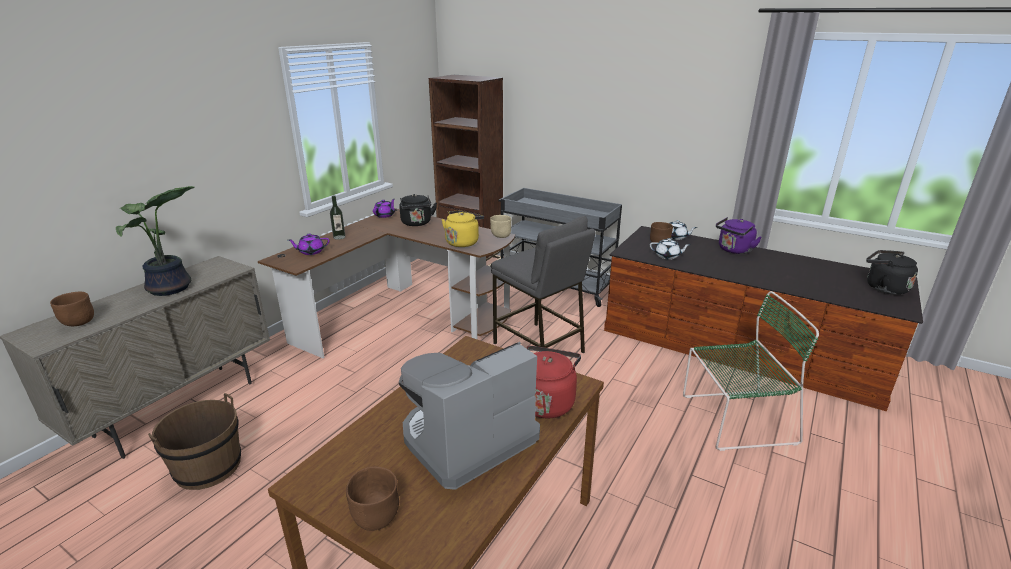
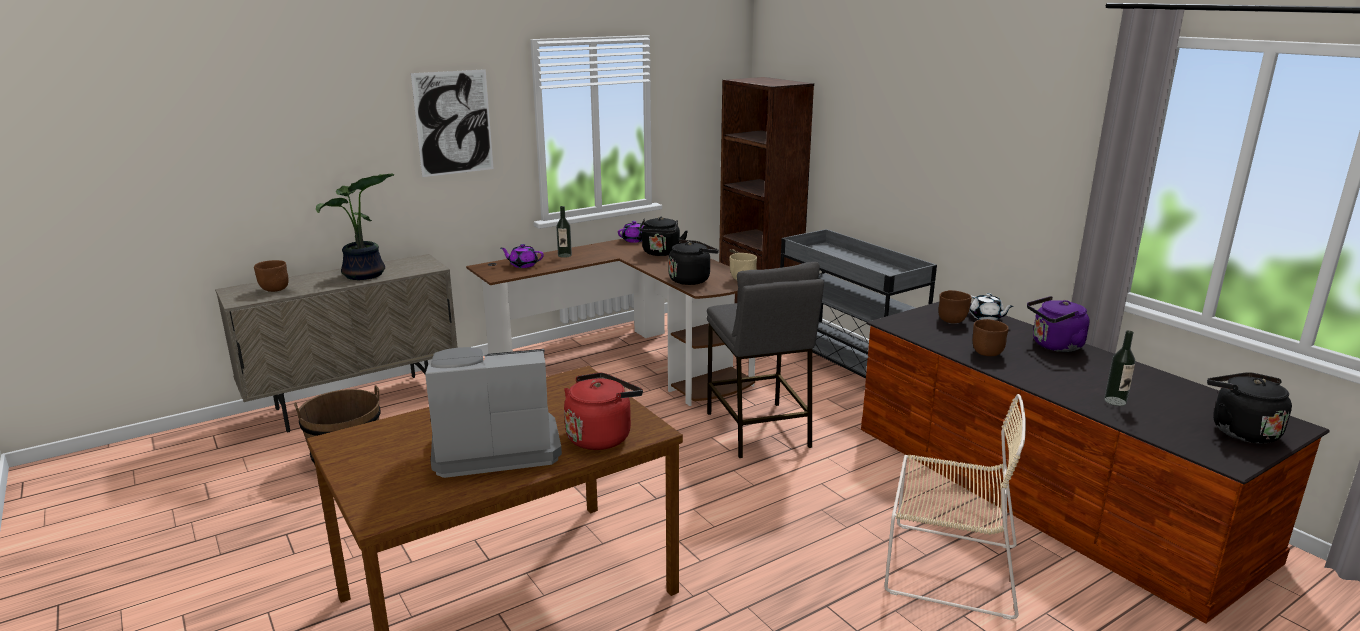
camera: 25 degrees right, 5 degrees down
(222, 130) = (453, 123): none -> picture
(375, 517) = (363, 478): brown bowl -> brown bowl (986, 353)
(463, 242) = (691, 279): yellow kettle -> black kettle
(667, 256) = (943, 337): white teapot -> none
(734, 419) = (946, 567): green chair -> beige chair
(806, 282) = (1115, 401): none -> bottle

